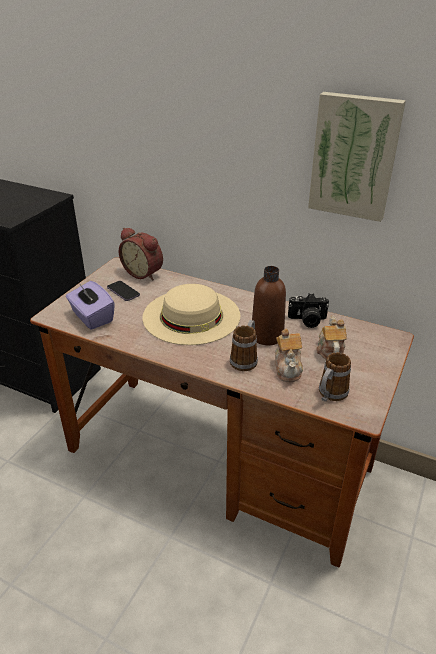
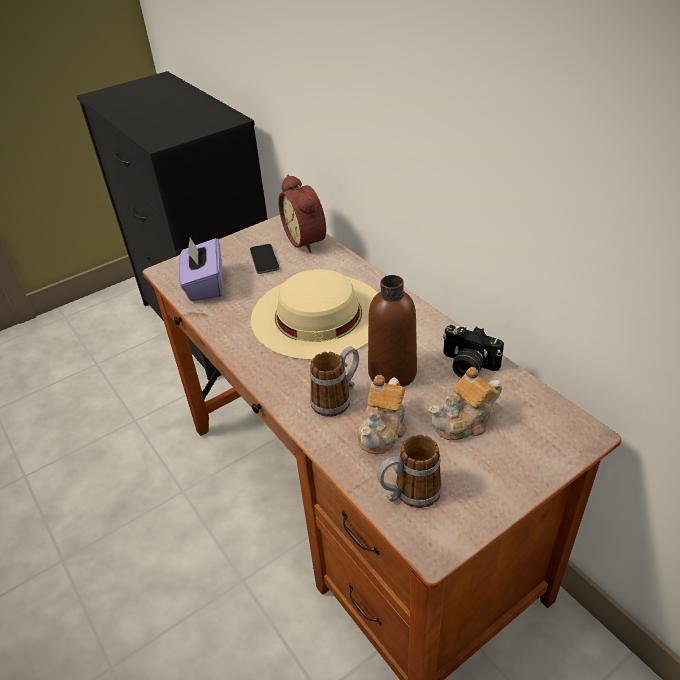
camera: 30 degrees right, 5 degrees up
(330, 350) = (464, 422): teapot -> teapot turned 150 degrees counterclockwise
(354, 156) = (560, 125): picture -> none

